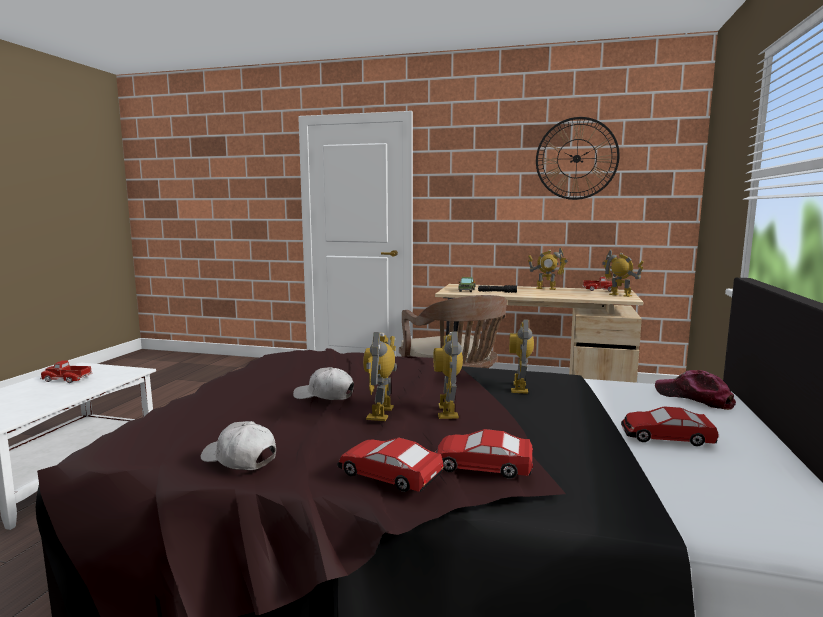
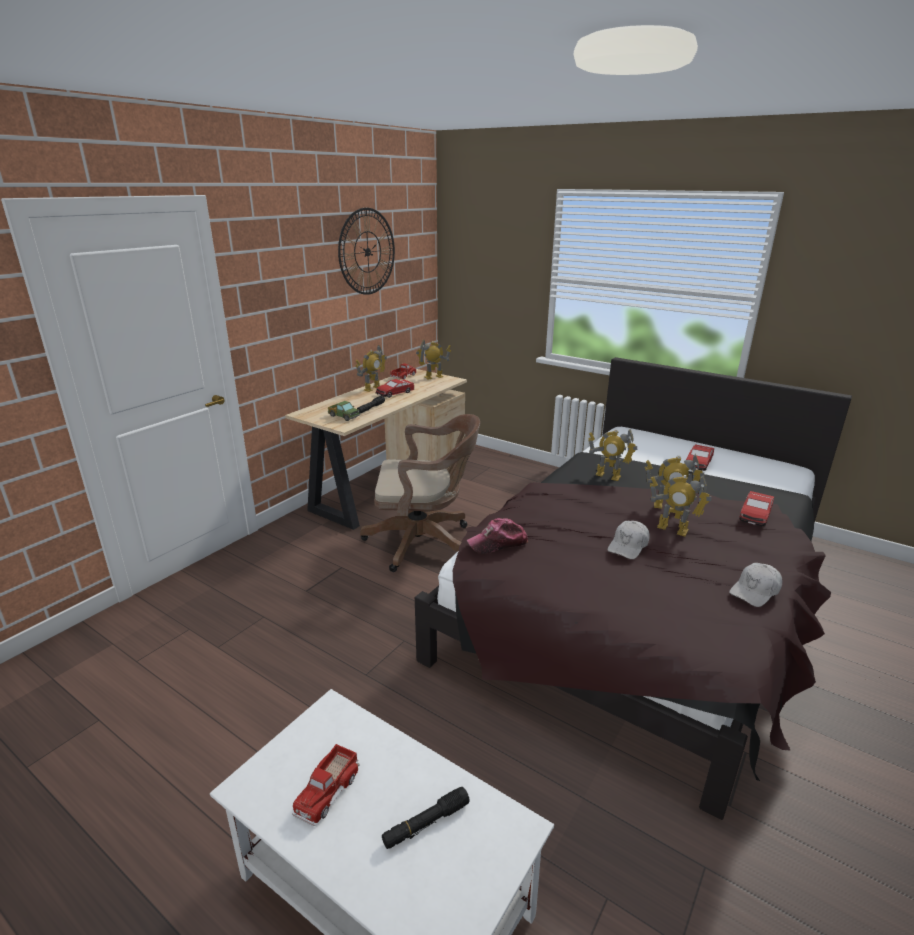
camera: 70 degrees left, 15 degrees up
(25, 401) = (426, 823): none -> black flashlight
(388, 475) = (772, 542): toy car -> toy car (395, 393)
(694, 398) = (638, 438): cap -> cap (498, 543)

